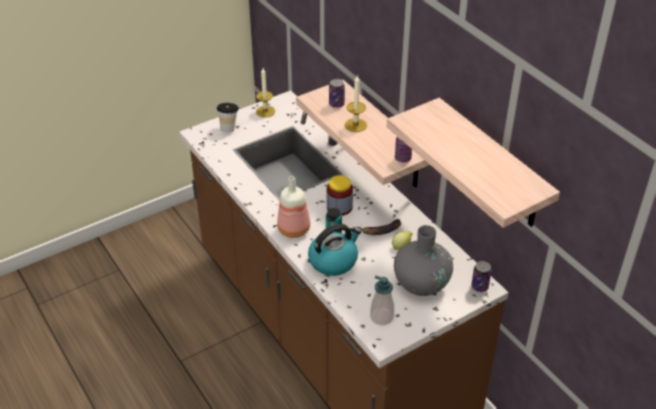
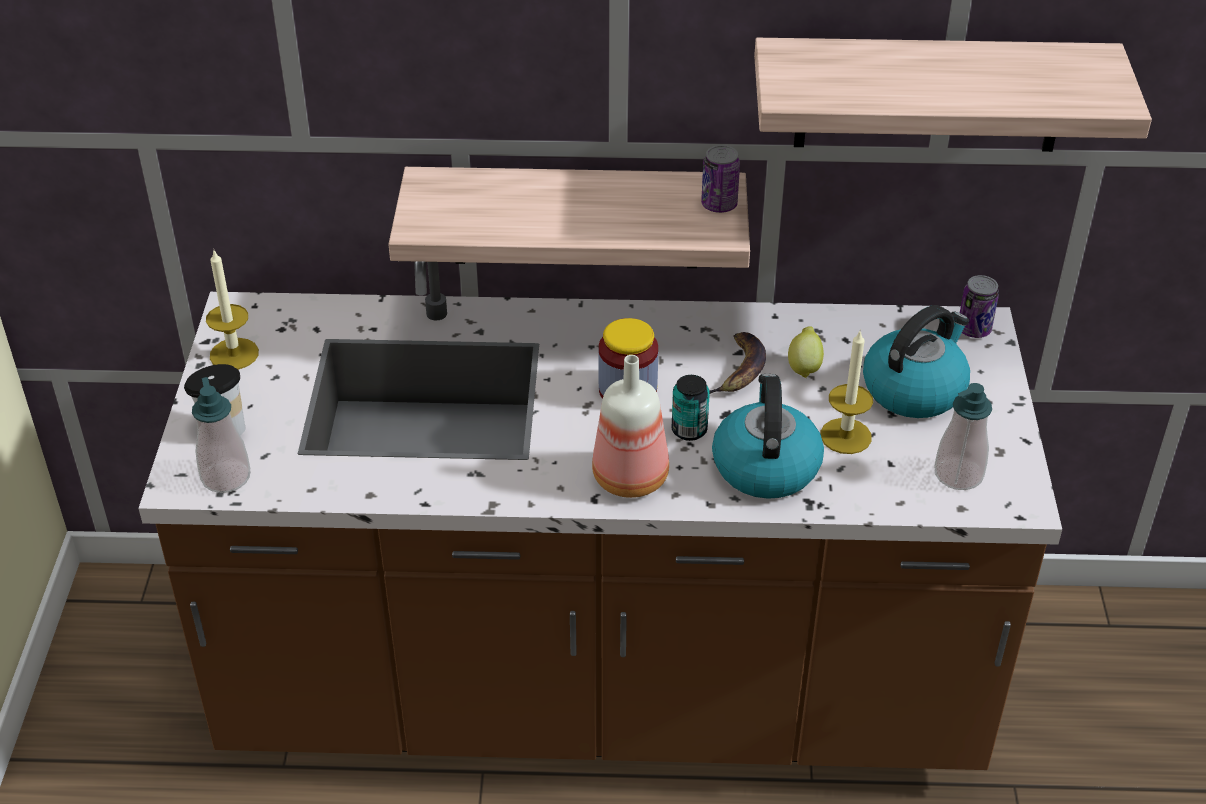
camera: 55 degrees left, 0 degrees up
(208, 140) = (226, 477): none -> soap dispenser
(336, 104) = (475, 206): can -> none
(355, 125) = (565, 213): candle -> candle (845, 436)
(421, 283) = (914, 389): grey vase -> kettle

